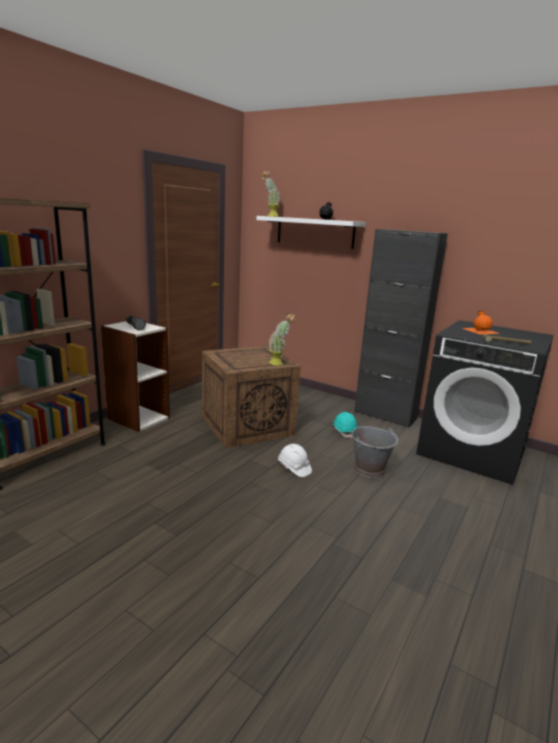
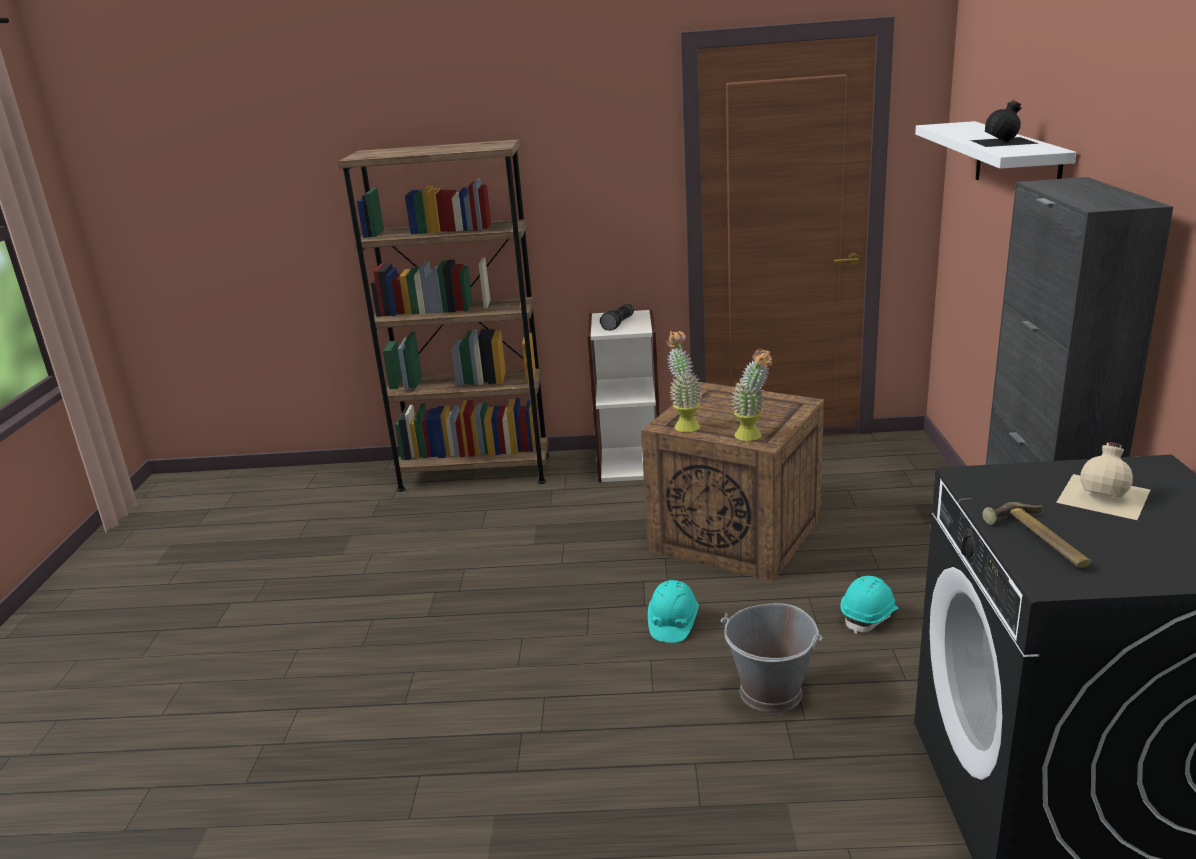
camera: 60 degrees right, 5 degrees up
(270, 216) = (952, 124): potted plant -> potted plant (684, 424)
(294, 468) = (672, 623): white hard hat -> turquoise hard hat
(480, 330) = (1105, 495): orange bottle -> beige bottle

